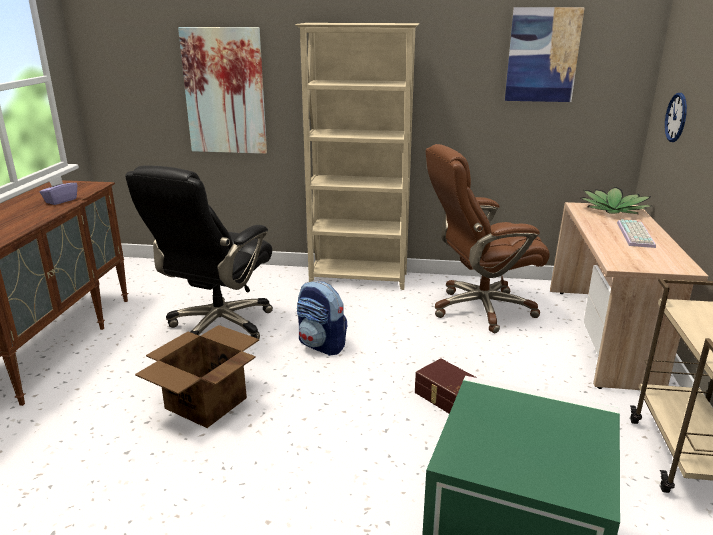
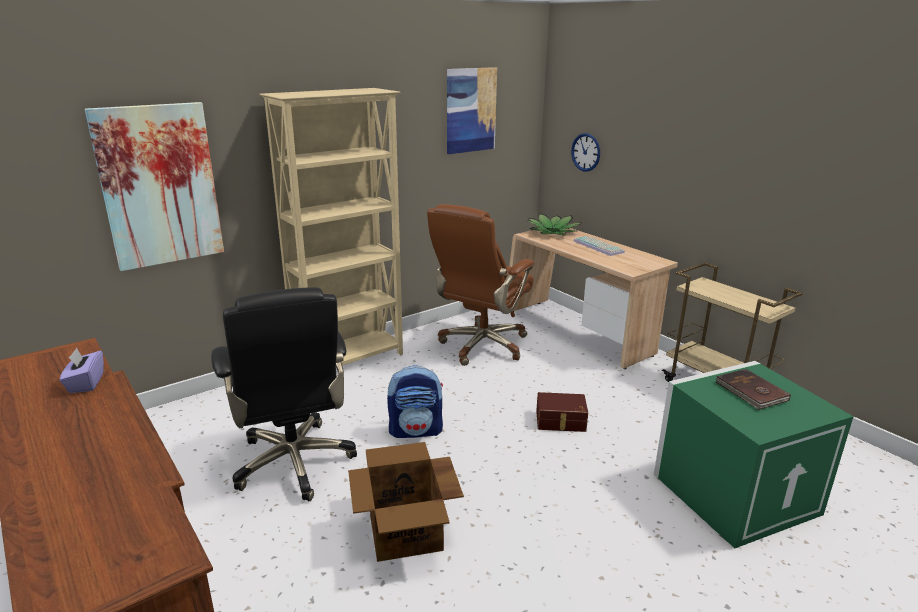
camera: 45 degrees left, 0 degrees up
(535, 428) = (751, 392): none -> brown book

